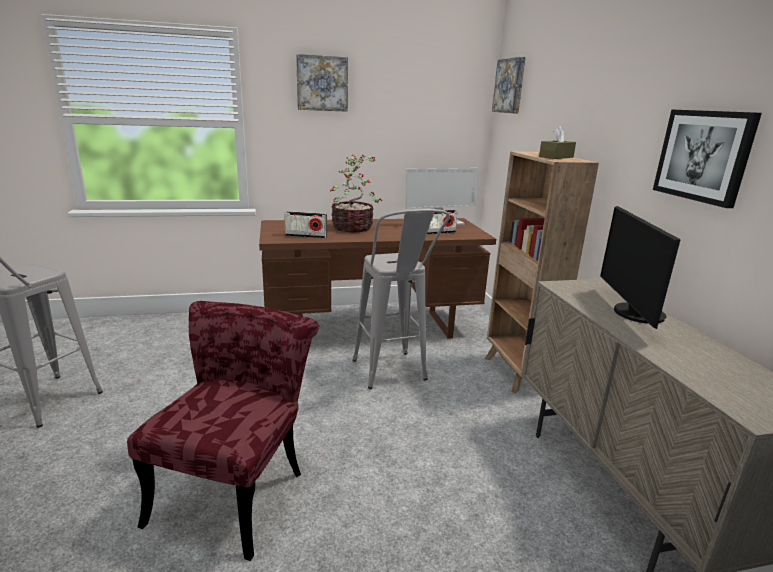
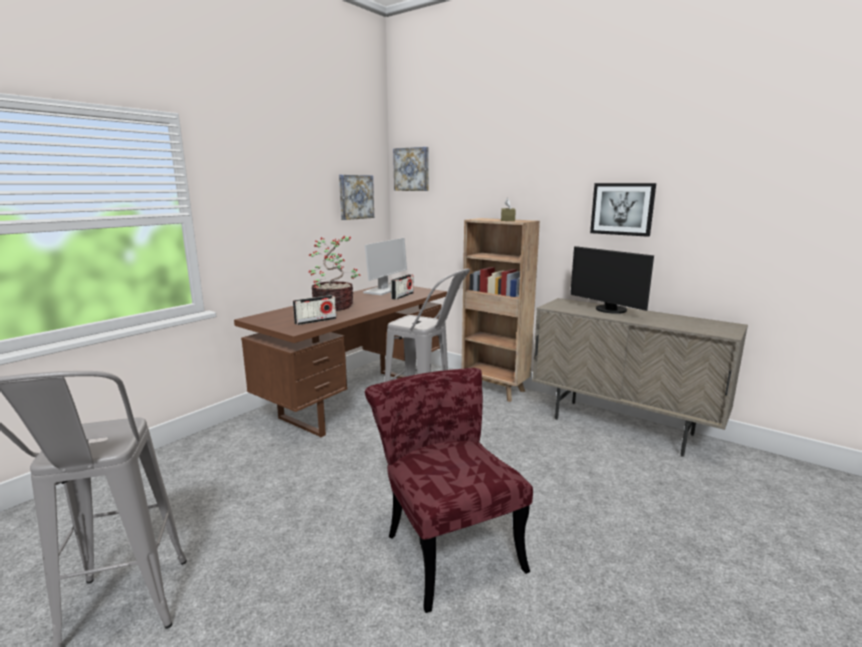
camera: 40 degrees left, 5 degrees down
(322, 83) = (264, 171): picture -> picture (355, 197)

